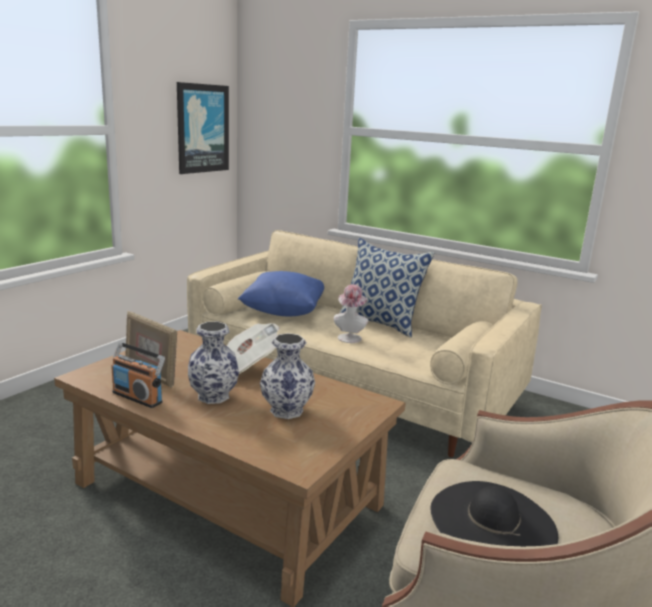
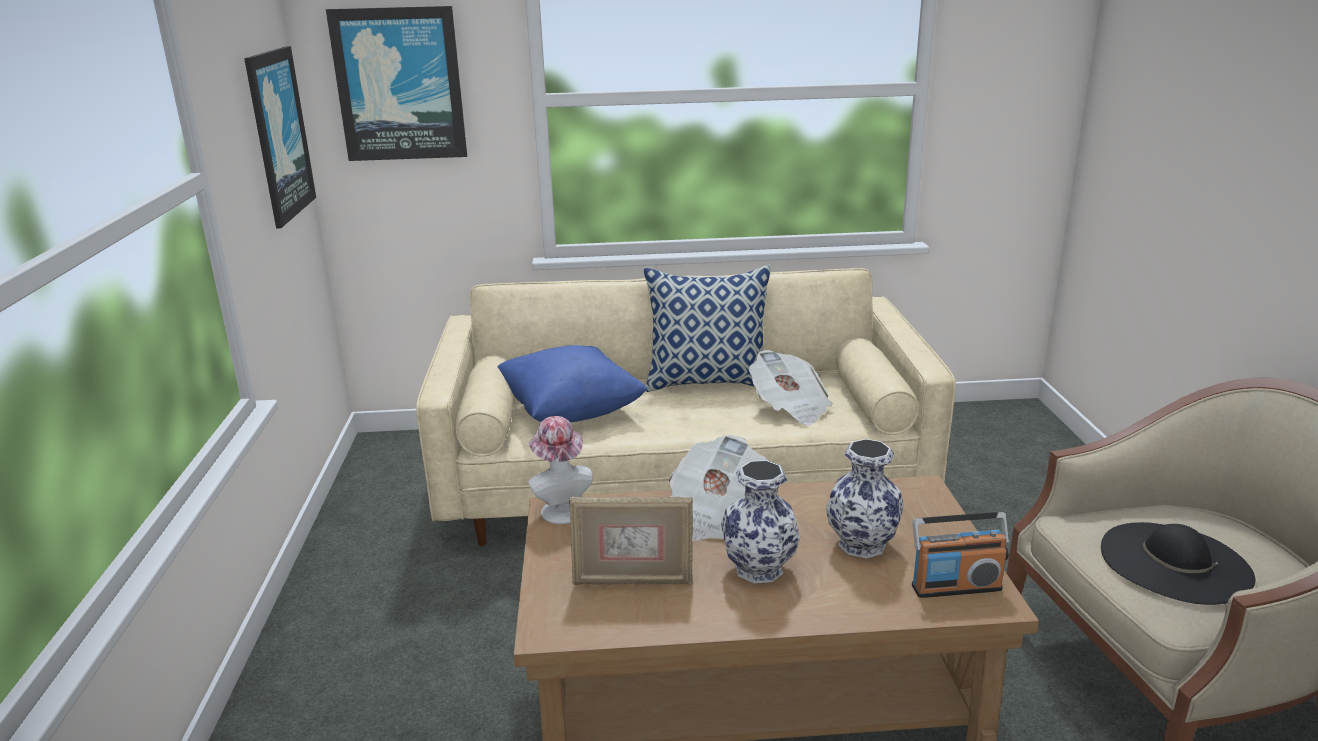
camera: 35 degrees left, 5 degrees up
(138, 397) = (681, 619): radio -> radio (955, 587)
(280, 113) = (399, 84): none -> picture
(350, 337) = (712, 416): hat -> hat (561, 508)
(402, 348) = (790, 407): none -> newspaper

